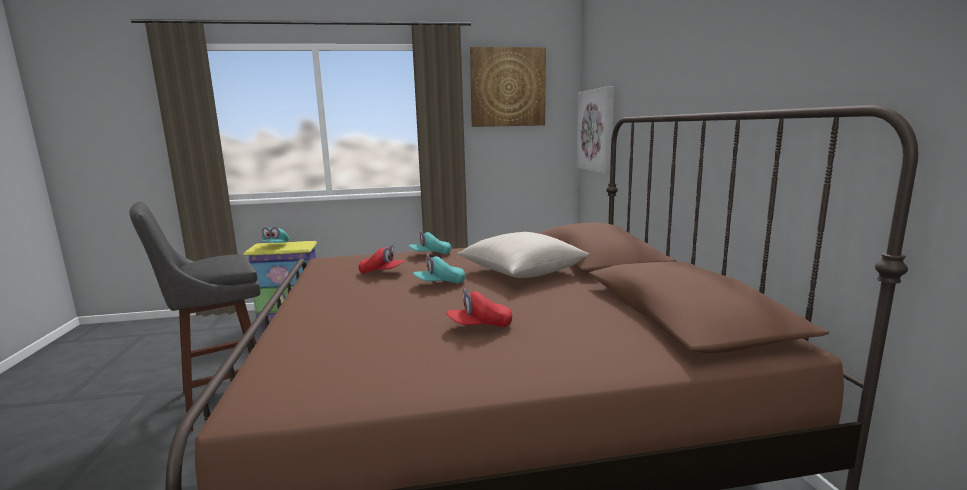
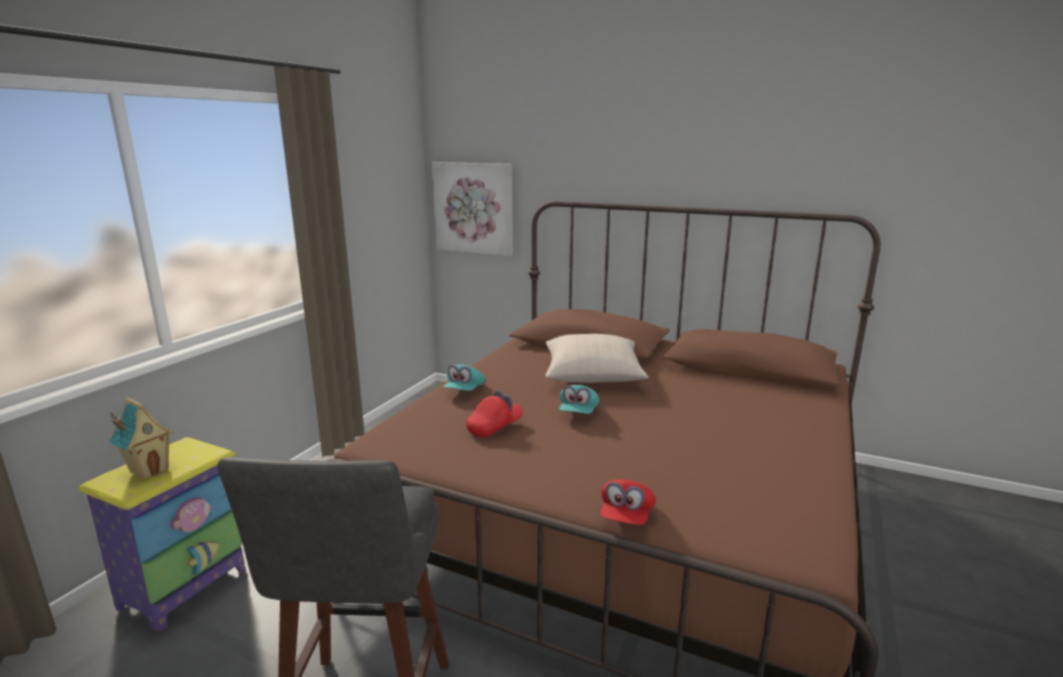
camera: 55 degrees left, 5 degrees up
(275, 245) = (149, 470): turquoise cap -> toy house
(480, 326) = (713, 428): red cap -> red cap (626, 516)
(507, 87) = (367, 157): picture -> none

